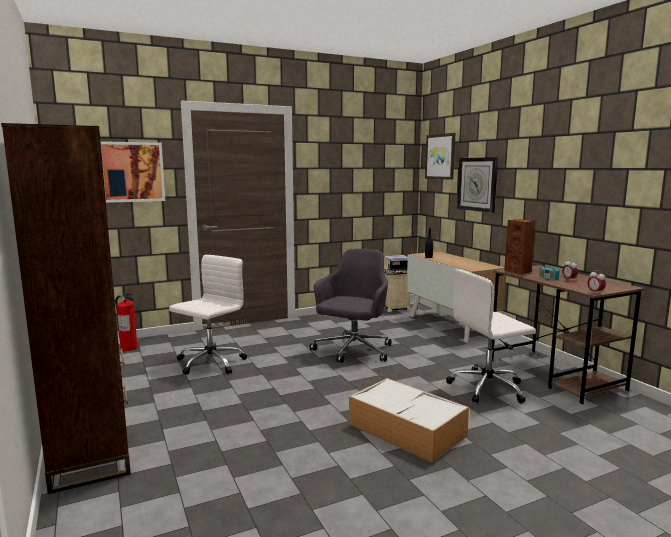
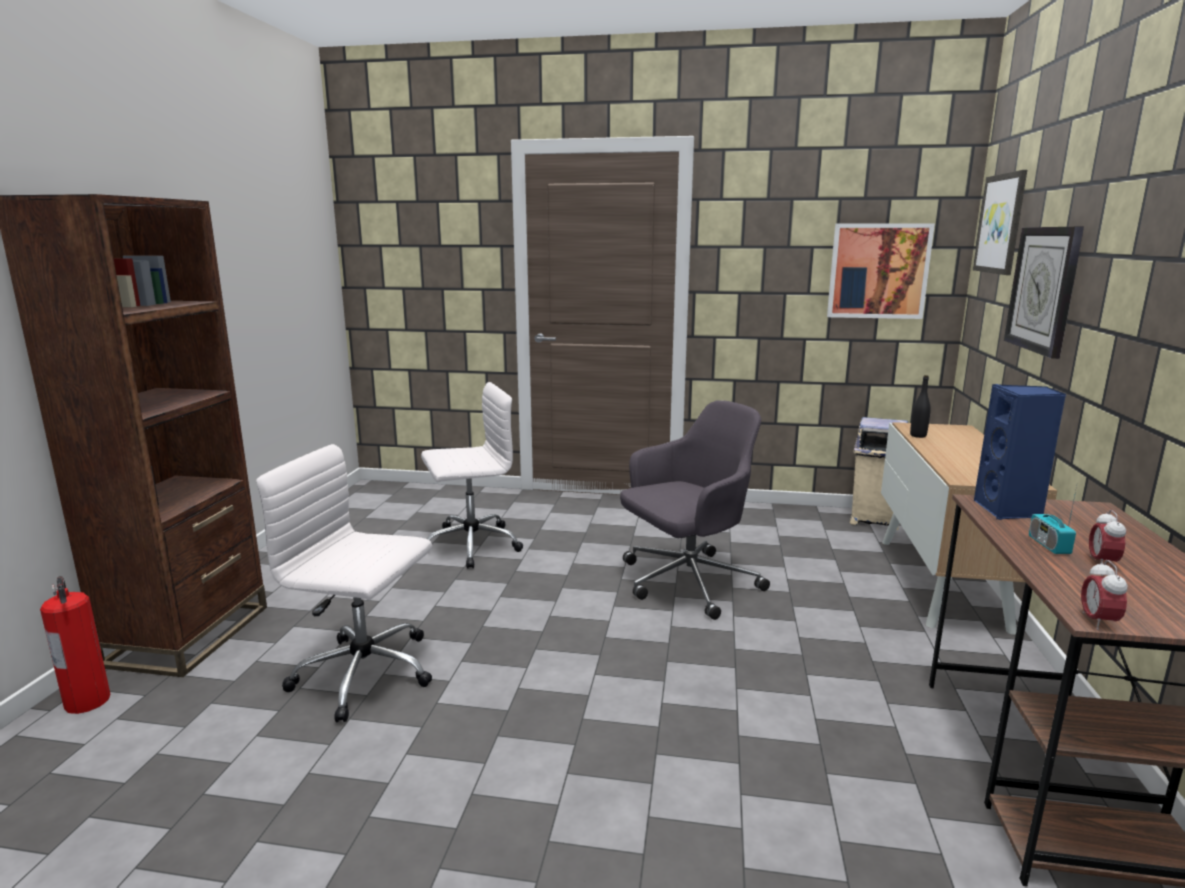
camera: 35 degrees right, 5 degrees up
(128, 348) = (419, 496): fire extinguisher -> fire extinguisher (87, 701)
(132, 172) = (443, 251): picture -> picture (878, 271)
(408, 430) = (568, 770): storage box -> none
(488, 388) = (837, 746): white office chair -> white office chair (367, 674)
(519, 271) = (1009, 510): brown speaker -> blue speaker

